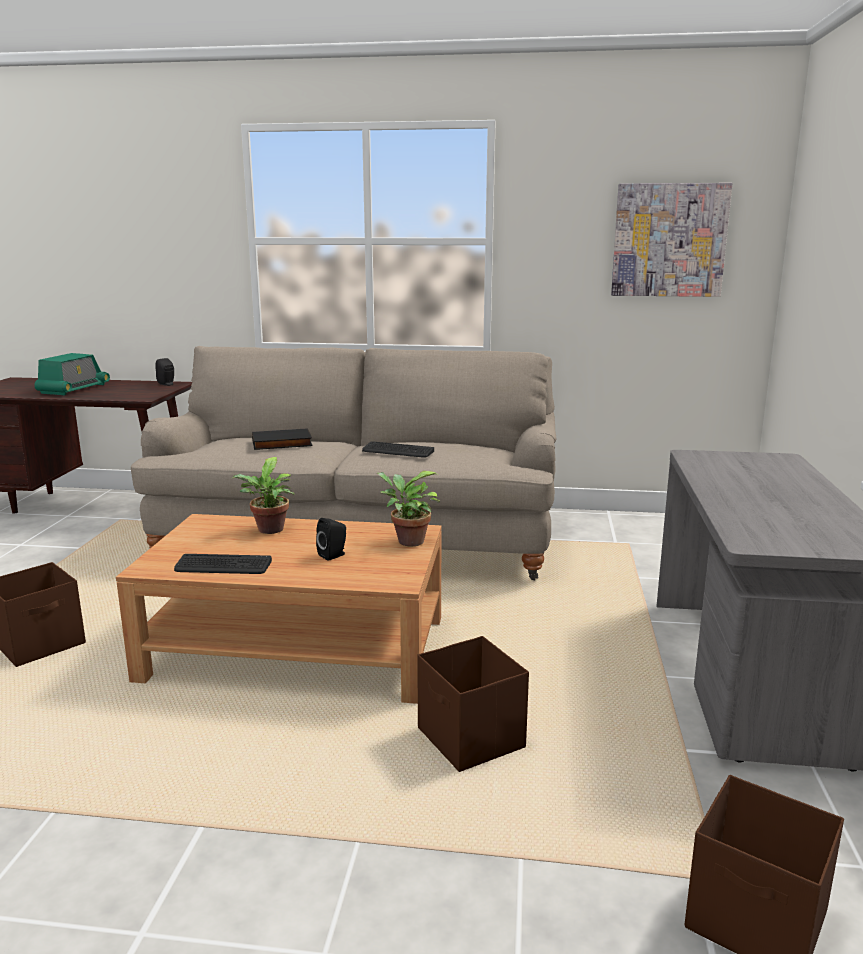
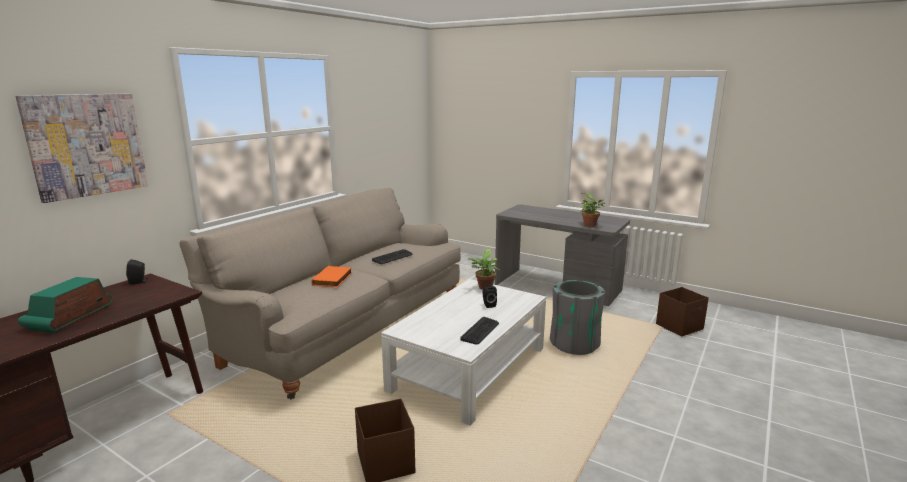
camera: 65 degrees left, 0 degrees up
(73, 389) = (70, 317): radio -> radio turned 120 degrees counterclockwise
(269, 531) = (437, 314): potted plant -> potted plant (591, 225)
(281, 444) = (333, 279): black book -> orange book
(298, 649) = (469, 368): brown coffee table -> white coffee table
(471, 740) = (574, 344): brown storage box -> grey trash can
(669, 240) = (398, 120): picture -> picture (87, 145)

